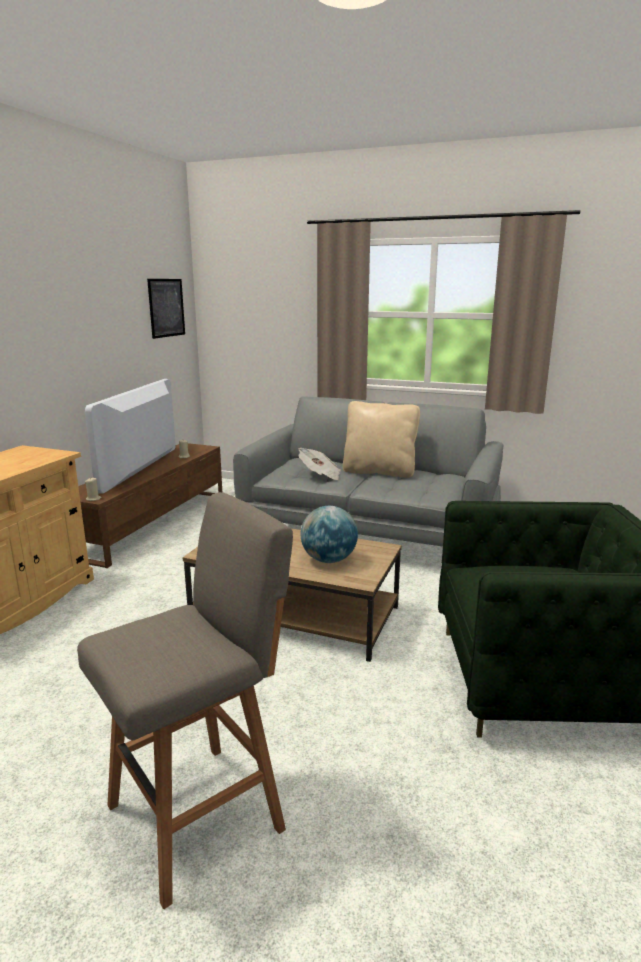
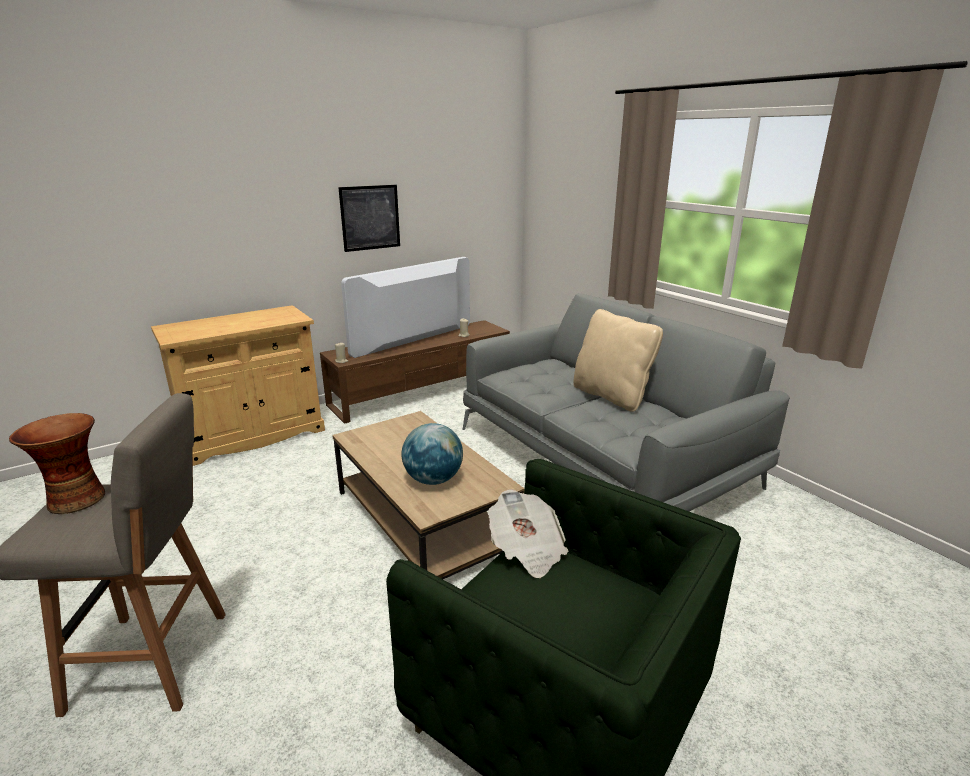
camera: 35 degrees right, 5 degrees up
(129, 640) = (75, 499): none -> vase
(166, 308) = (480, 185): picture -> picture (370, 218)
(320, 475) = (542, 384): newspaper -> newspaper (527, 550)

